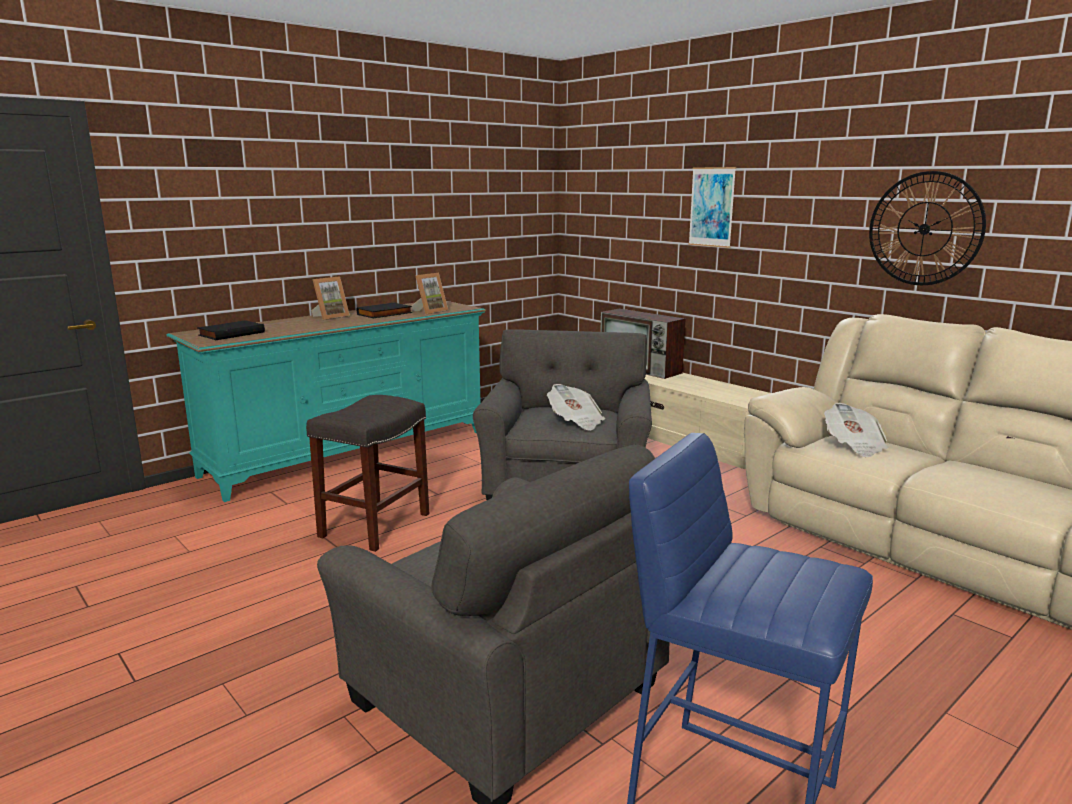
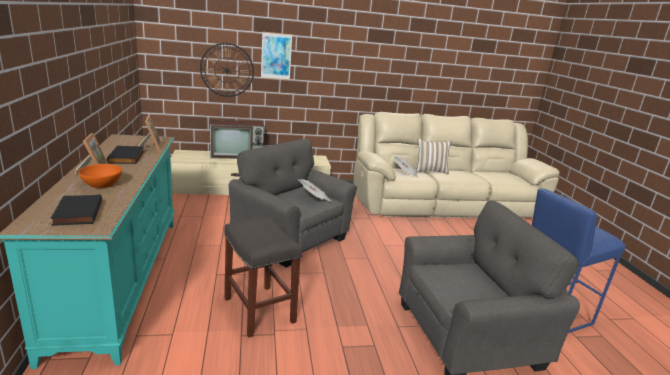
camera: 60 degrees left, 5 degrees up
(303, 324) = (101, 184): none -> orange bowl
(924, 229) = (391, 72): wall clock -> wall clock (227, 70)
(942, 460) = (430, 171): none -> pillow

